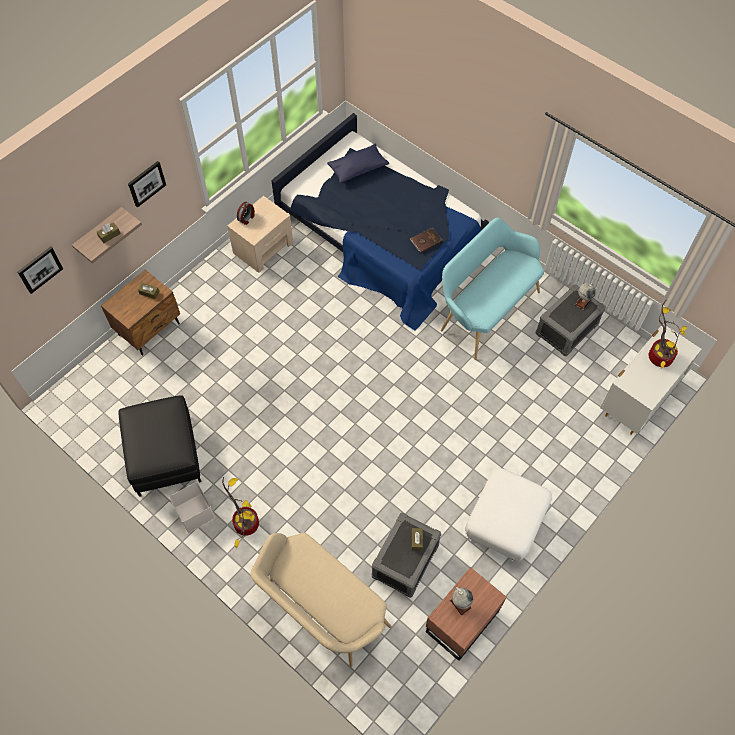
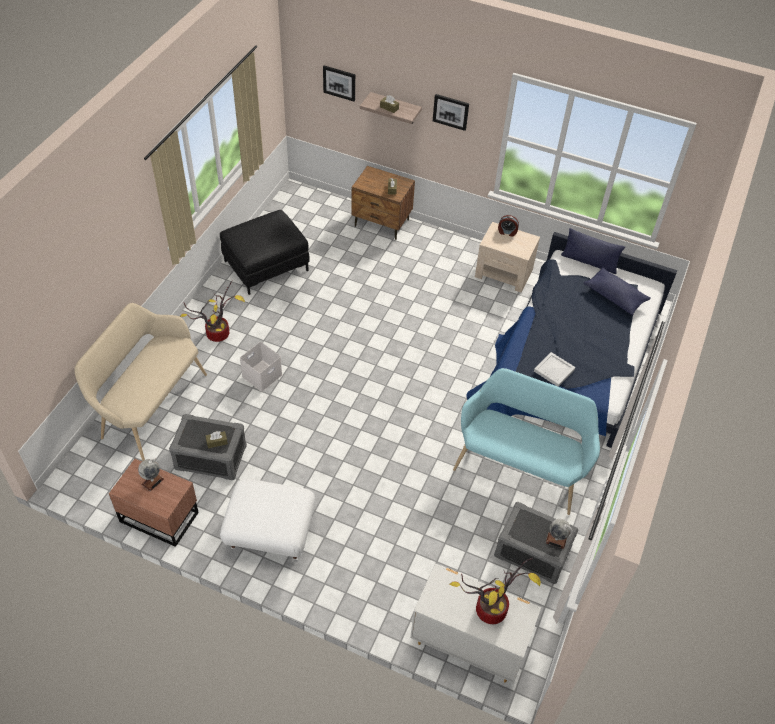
camera: 70 degrees right, 10 degrees down
(194, 512) = (219, 297): white storage box -> white storage box (262, 375)
(308, 171) = (589, 262): none -> blue pillow
(426, 241) = (554, 370): brown book -> white tray

